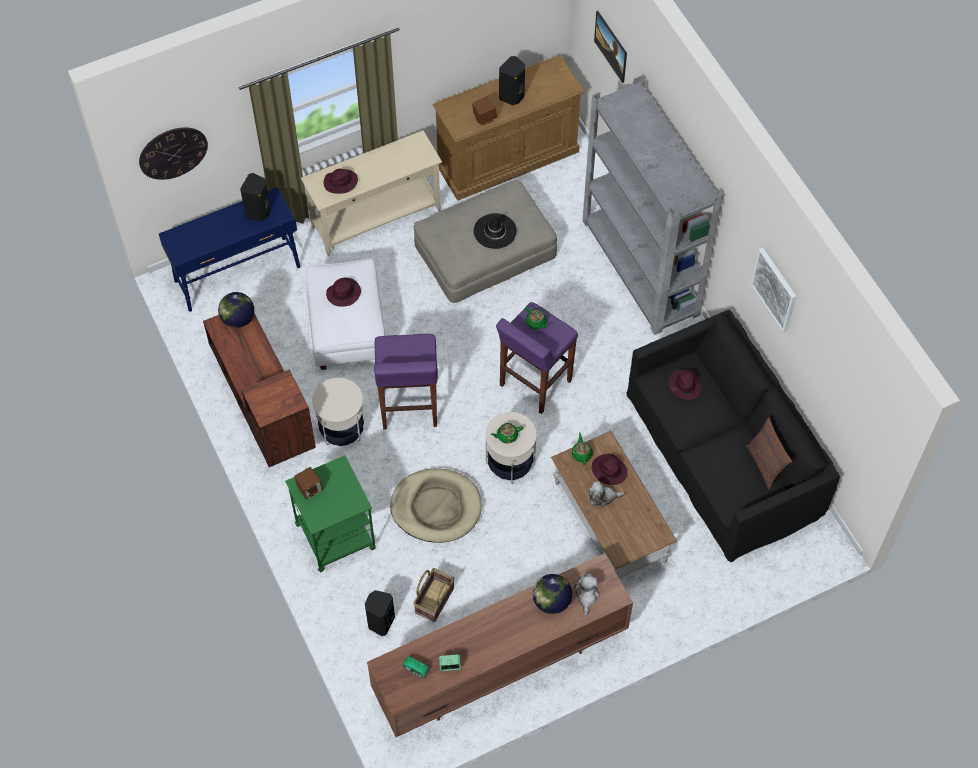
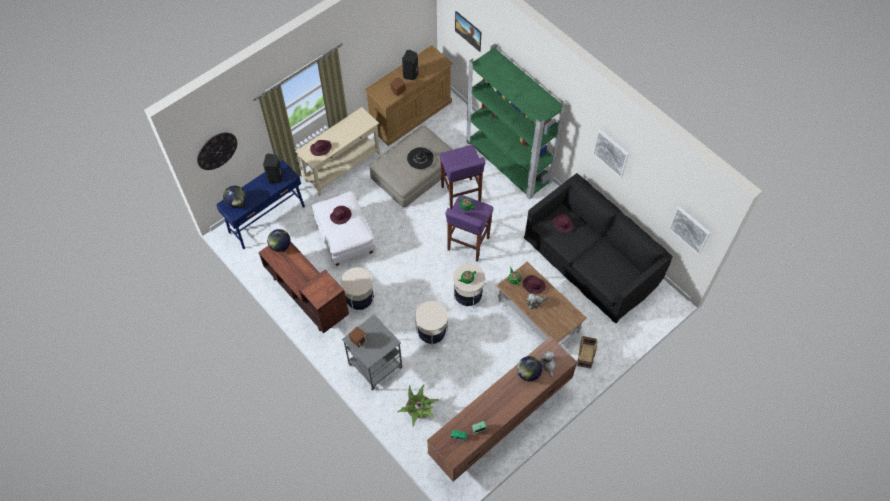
camera: 15 degrees left, 0 degrees up
(190, 238) = (236, 203): none -> globe
(335, 534) = (374, 364): green cart -> grey cart
(380, 622) = (419, 412): black speaker -> potted plant
(409, 407) = (396, 276): purple stool -> purple stool (461, 194)
(434, 600) = (447, 390): basket -> basket (585, 355)
(436, 507) = (431, 333): beige dog bed -> beige side table
(640, 267) = (508, 161): grey bookcase -> green bookcase
(764, 465) = (623, 260): brown pillow -> none
(864, 438) = (690, 229): none -> picture

